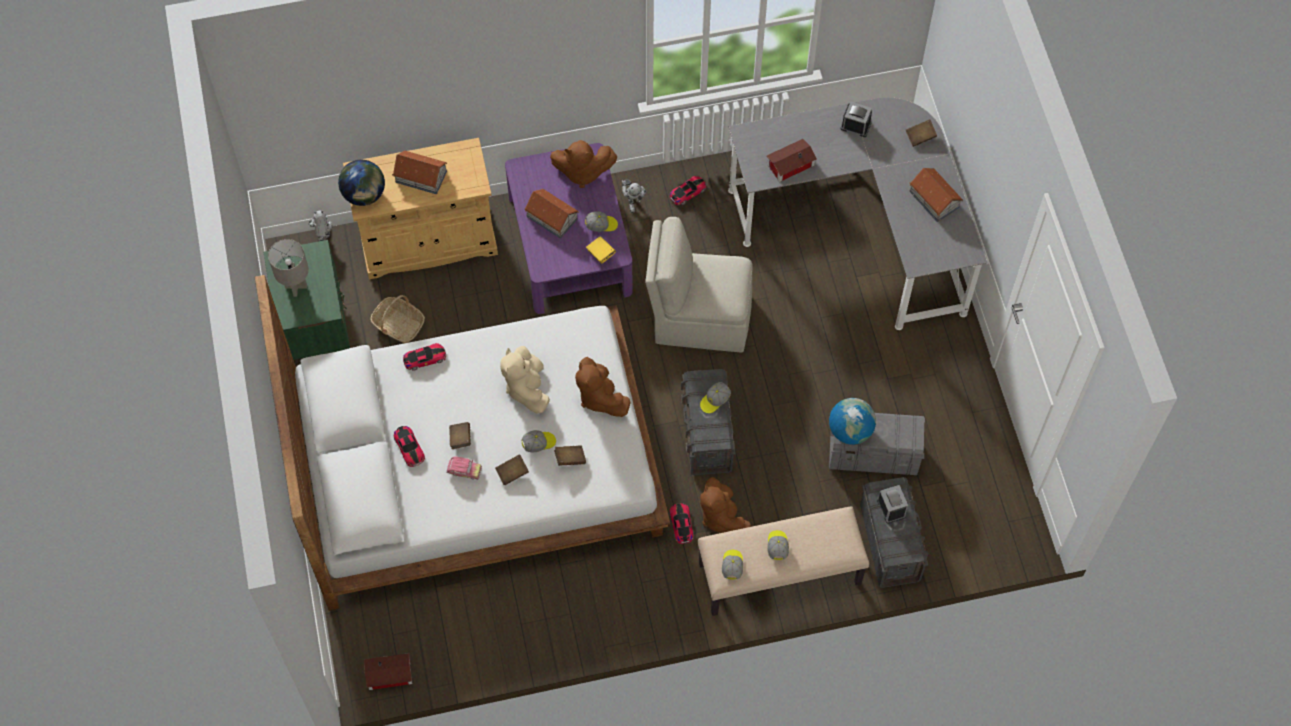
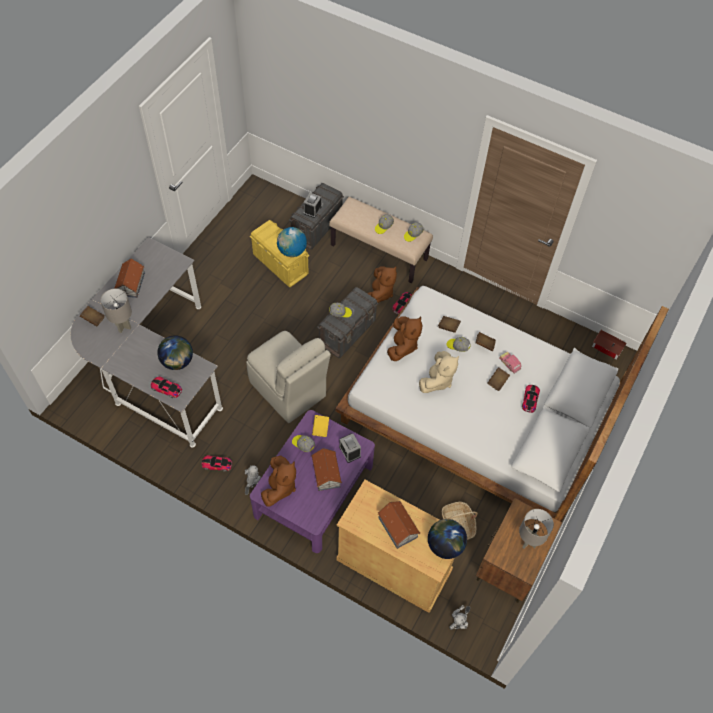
camera: 140 degrees left, 5 degrees down
(316, 327) = (509, 565): green nightstand -> brown nightstand
(425, 358) = (480, 441): toy car -> toy car (166, 388)
(582, 172) = (279, 487): brown plush toy -> brown plush toy turned 60 degrees clockwise
(789, 164) = (177, 362): toy house -> globe
(855, 126) = (116, 353): alarm clock -> alarm clock (349, 451)
(873, 455) = (280, 264): grey storage box -> yellow storage box
(883, 153) = (123, 326): none -> grey table lamp

